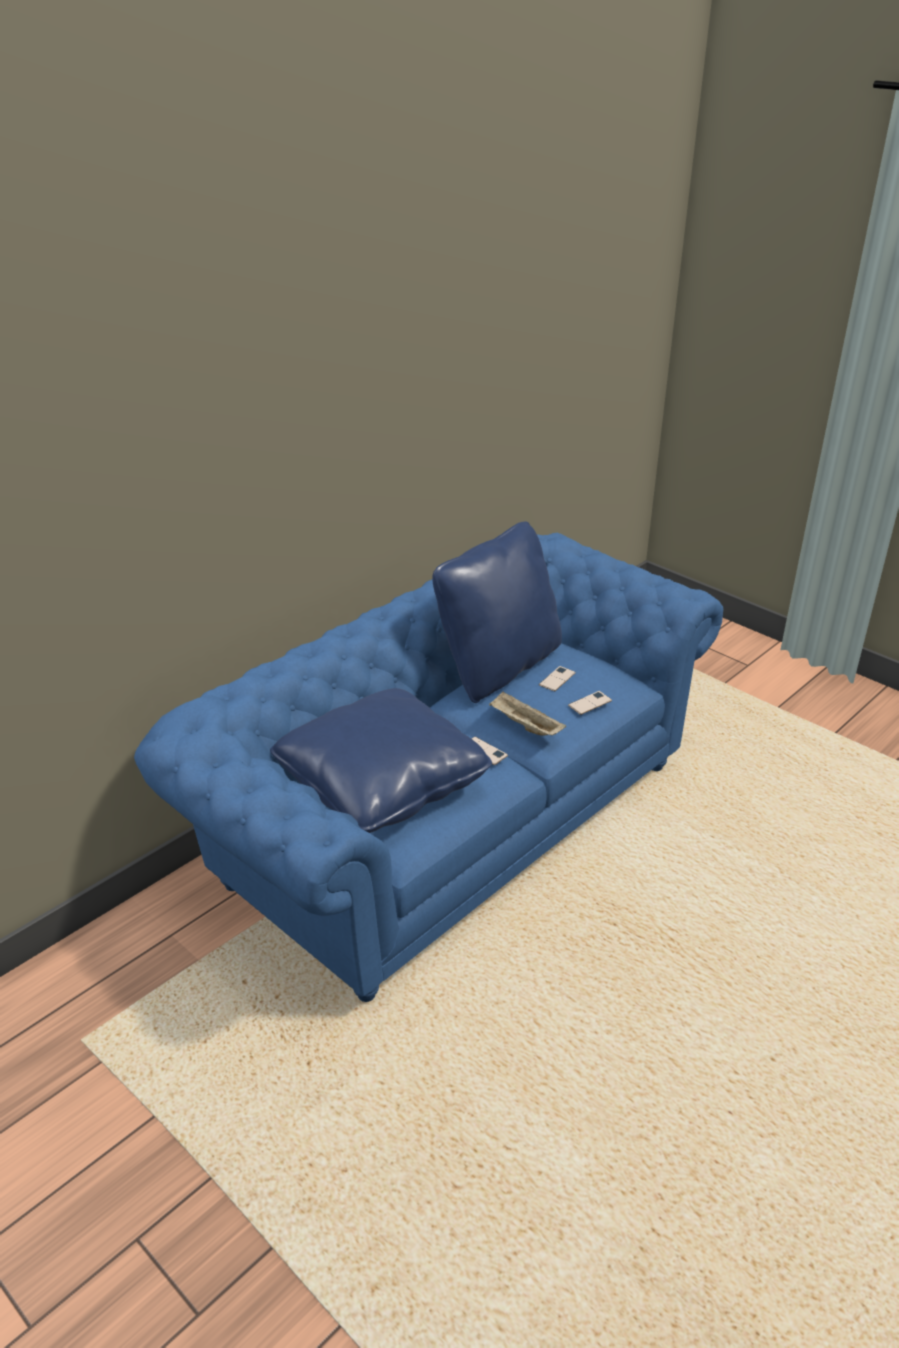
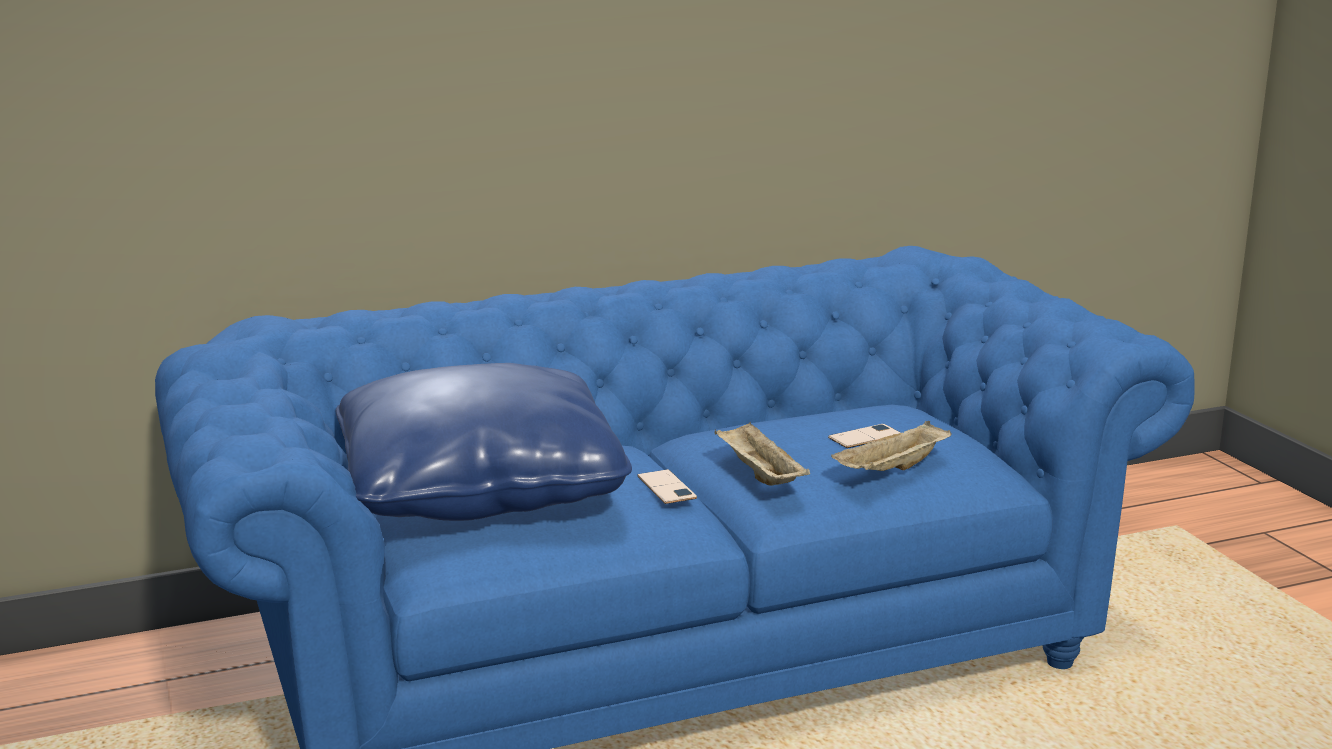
camera: 25 degrees right, 15 degrees down
(498, 667) = (789, 413): blue pillow -> none
(590, 703) = (892, 470): phone -> beige tray

